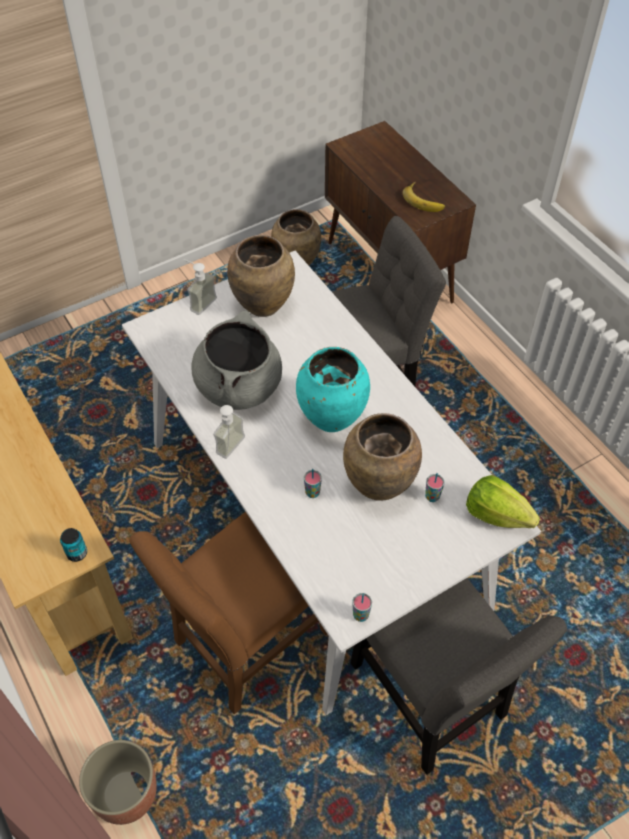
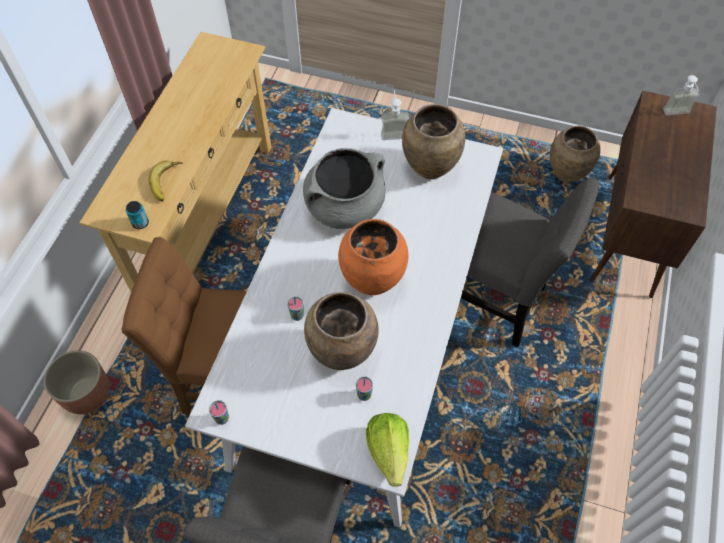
camera: 50 degrees right, 5 degrees up
(236, 448) = (292, 244): soap dispenser -> soap dispenser (678, 115)
(330, 418) = (372, 280): turquoise vase -> orange vase
(424, 200) = (665, 190): banana -> banana (168, 182)

